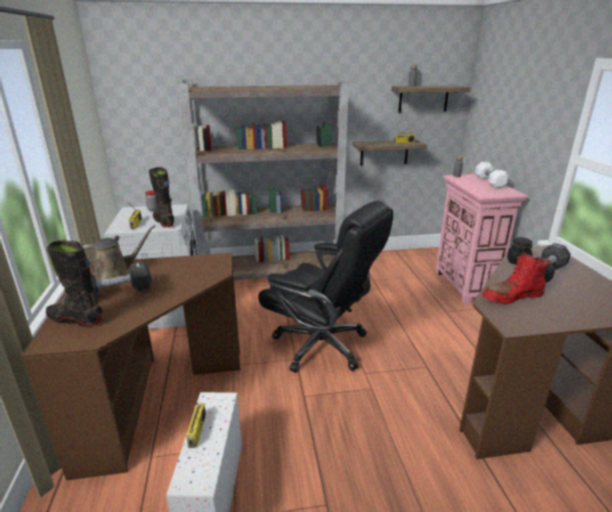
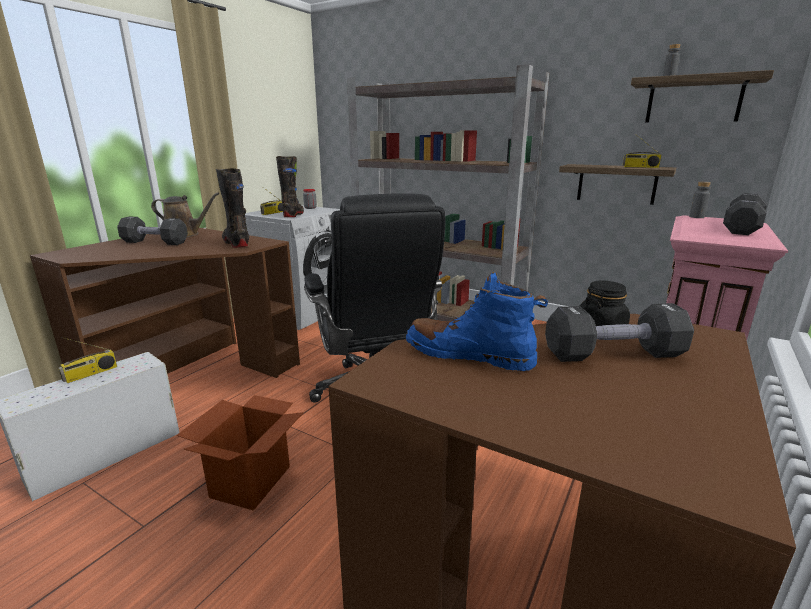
camera: 40 degrees right, 5 degrees down
(76, 319) = (97, 248): black boot -> black boot (236, 243)
(341, 439) = (251, 481): none -> cardboard box
(489, 182) = (741, 228): white dumbbell -> black dumbbell
(512, 297) = (469, 355): red boot -> blue boot

